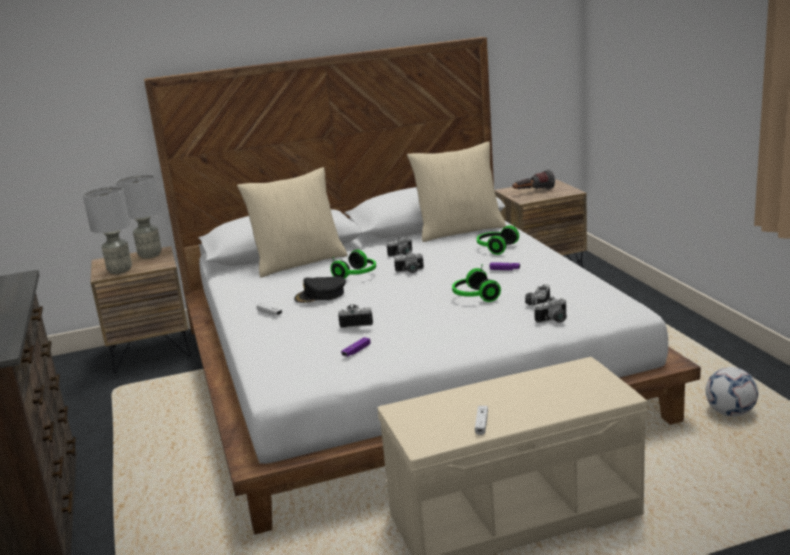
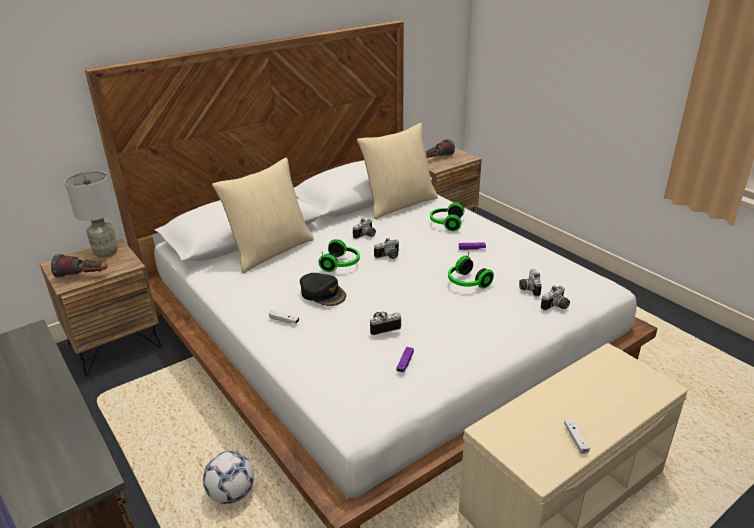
camera: 20 degrees left, 10 degrees up
(120, 270) = (83, 276): grey table lamp -> flashlight
(320, 295) = (323, 293): black cap -> black cap turned 105 degrees counterclockwise
(730, 413) = (662, 355): football -> football (232, 494)

